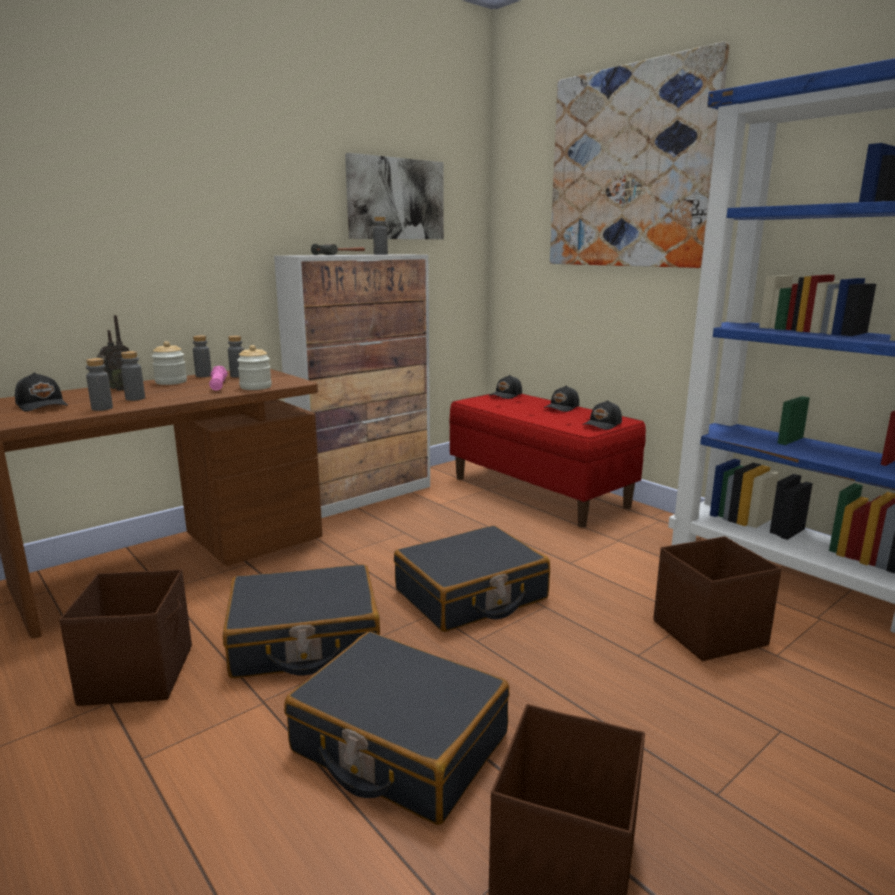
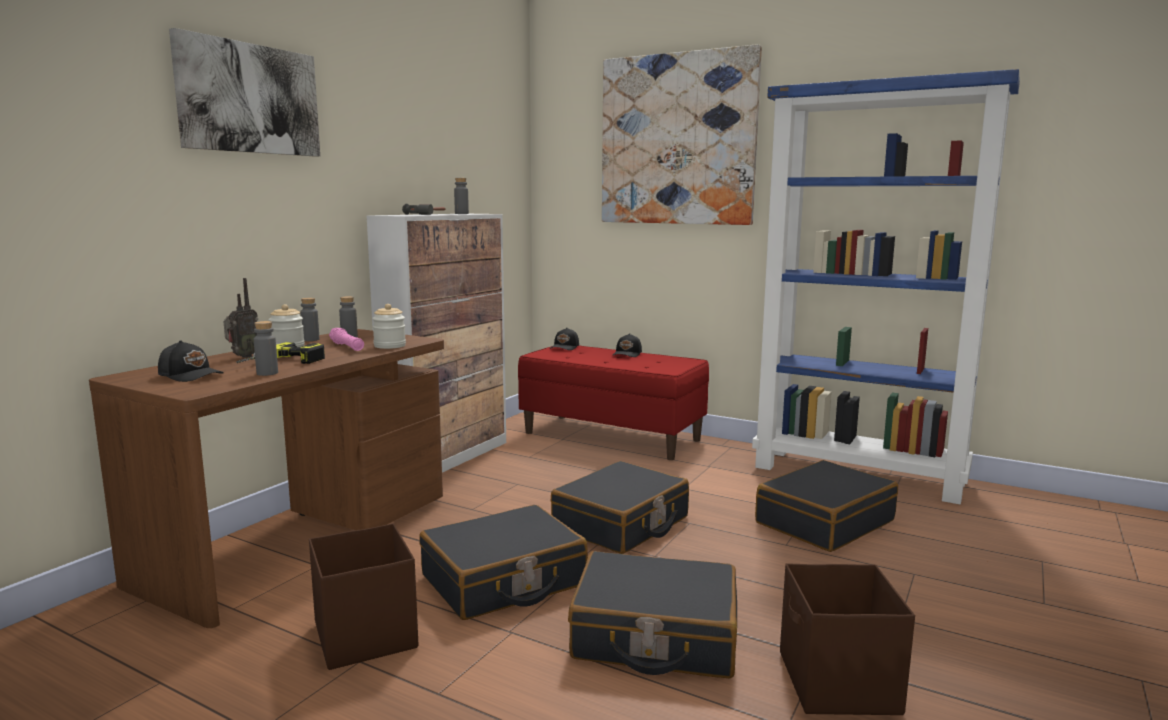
camera: 20 degrees left, 5 degrees down
(135, 398) = (283, 363): grey bottle -> power drill
(395, 199) = (459, 160): picture -> picture (249, 99)
(603, 425) = (678, 365): black cap -> none
(707, 633) = (824, 522): brown storage box -> black suitcase

